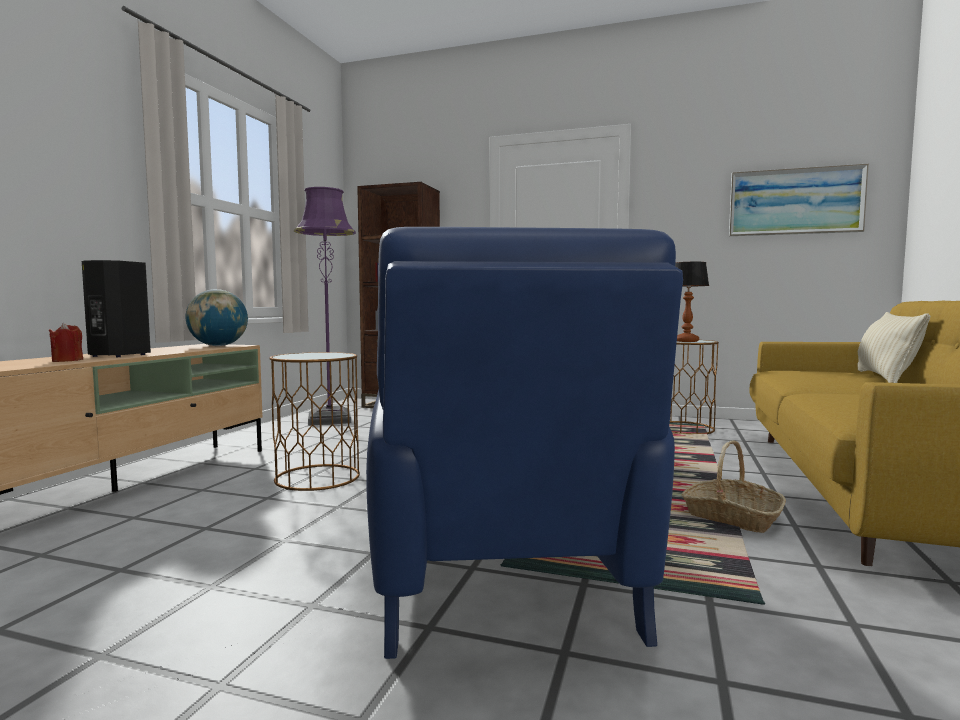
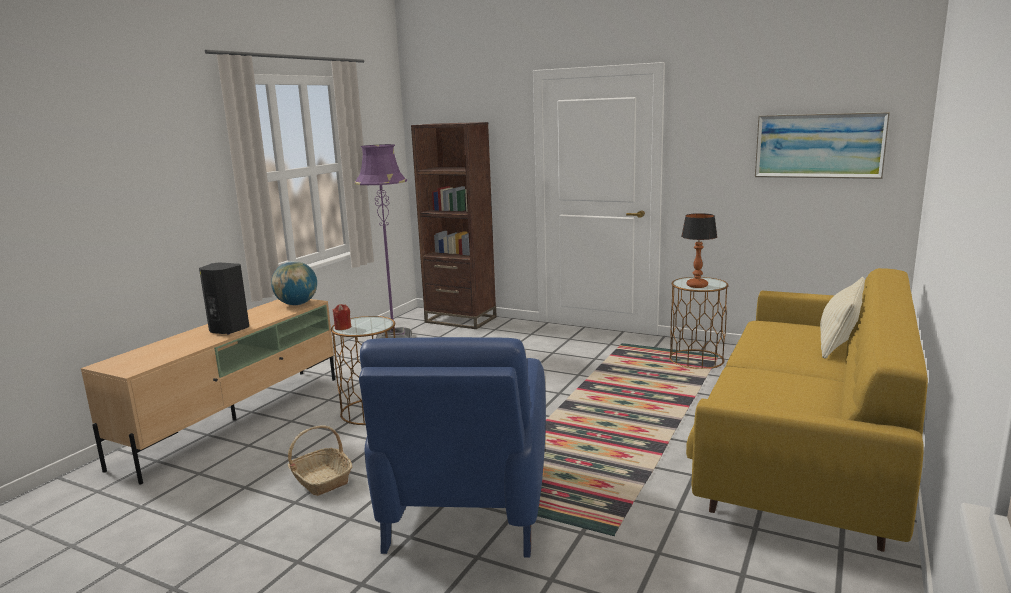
camera: 10 degrees right, 10 degrees up
(67, 360) = (198, 342): red candle -> red candle (343, 327)
(731, 517) = (653, 465): basket -> basket (321, 479)

